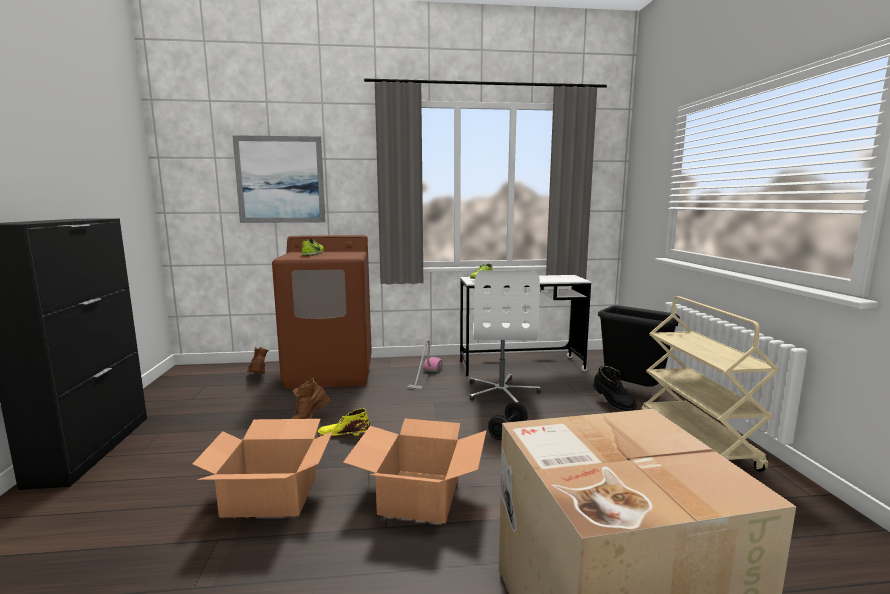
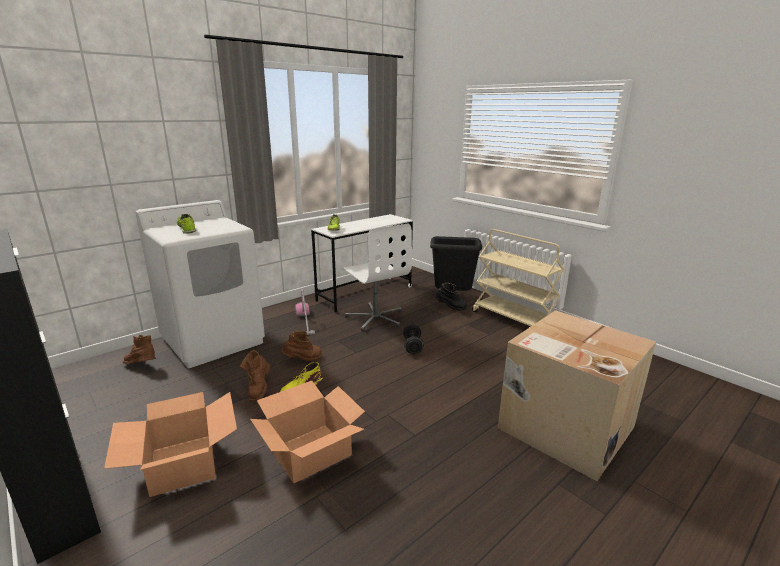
camera: 35 degrees left, 10 degrees up
(280, 180) = (114, 147): picture -> none
(331, 372) = (213, 340): brown washing machine -> white washing machine
(378, 410) = (303, 360): none -> brown boot
(419, 495) = (410, 408): cardboard box -> cardboard box (182, 464)

